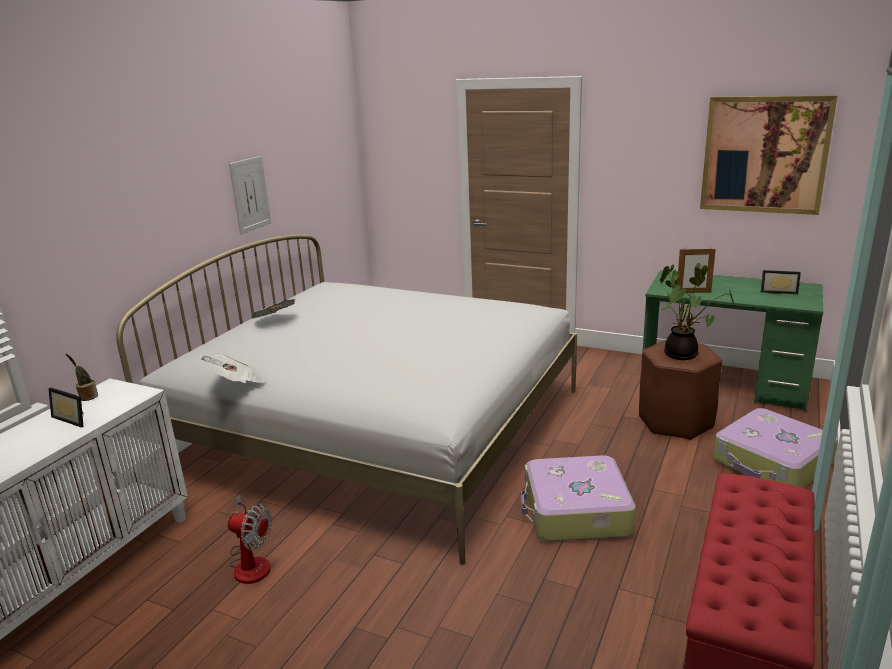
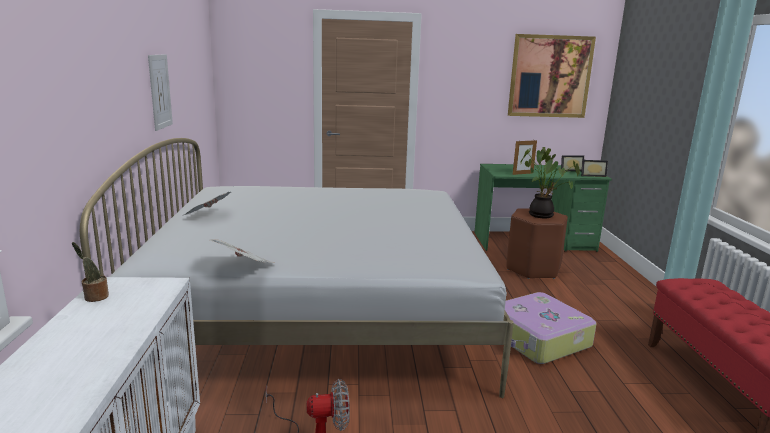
camera: 30 degrees left, 5 degrees down
(74, 418) = (109, 319): picture frame -> picture frame (592, 175)
(772, 463) = (615, 284): suitcase -> none

